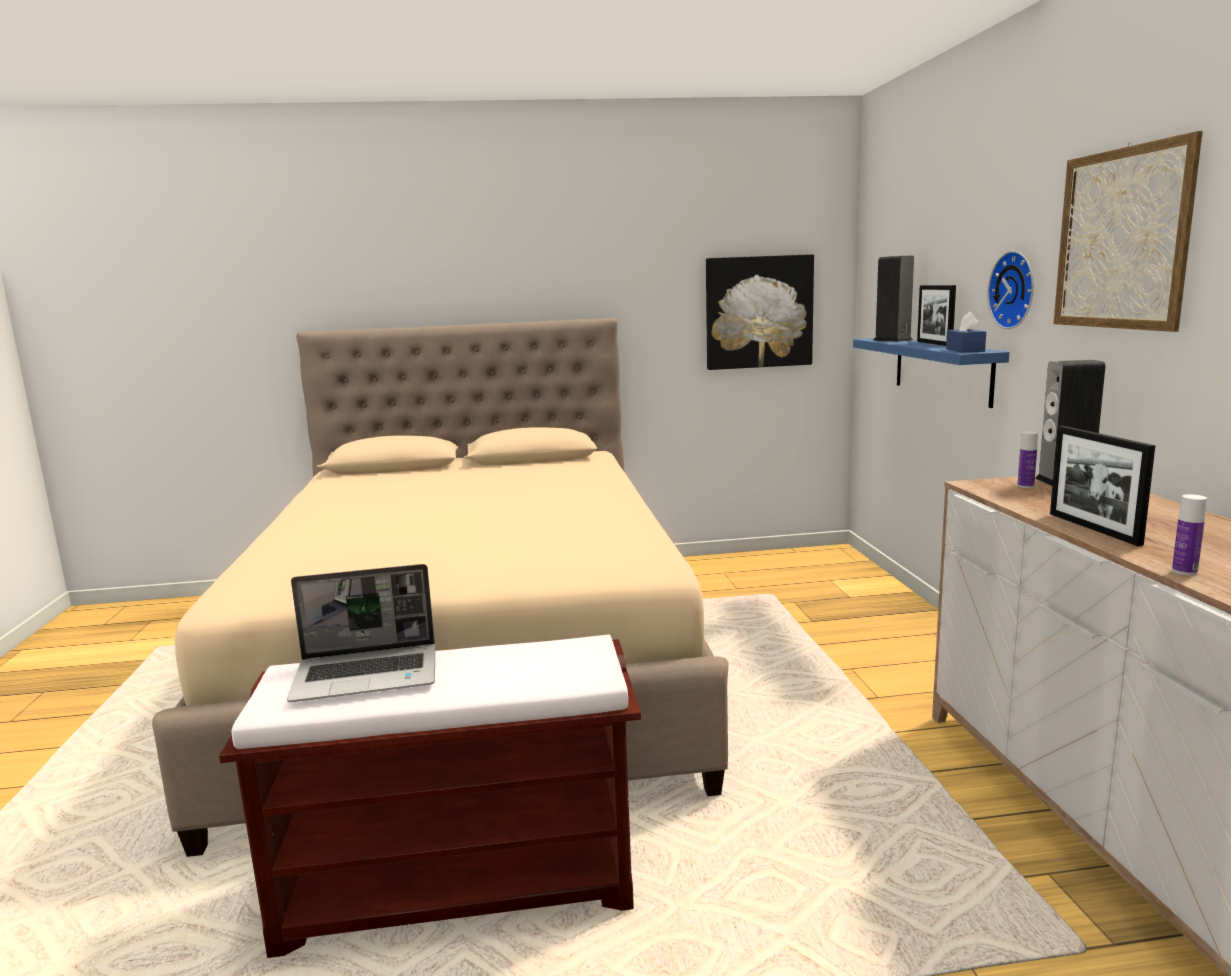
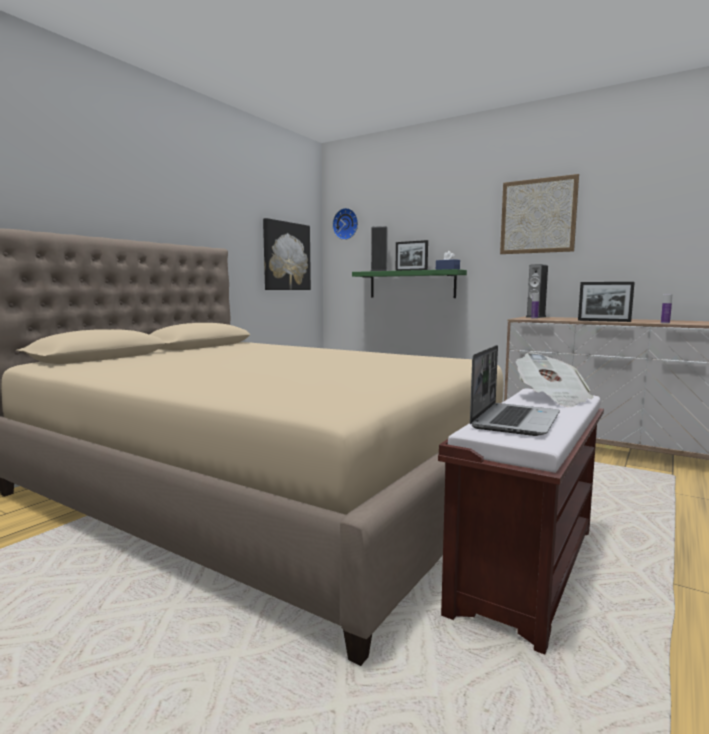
camera: 50 degrees left, 5 degrees down
(549, 664) = (552, 398): none -> newspaper
(941, 369) = (411, 284): blue shelf -> green shelf
(1015, 290) = (469, 241): wall clock -> wall clock (346, 224)

